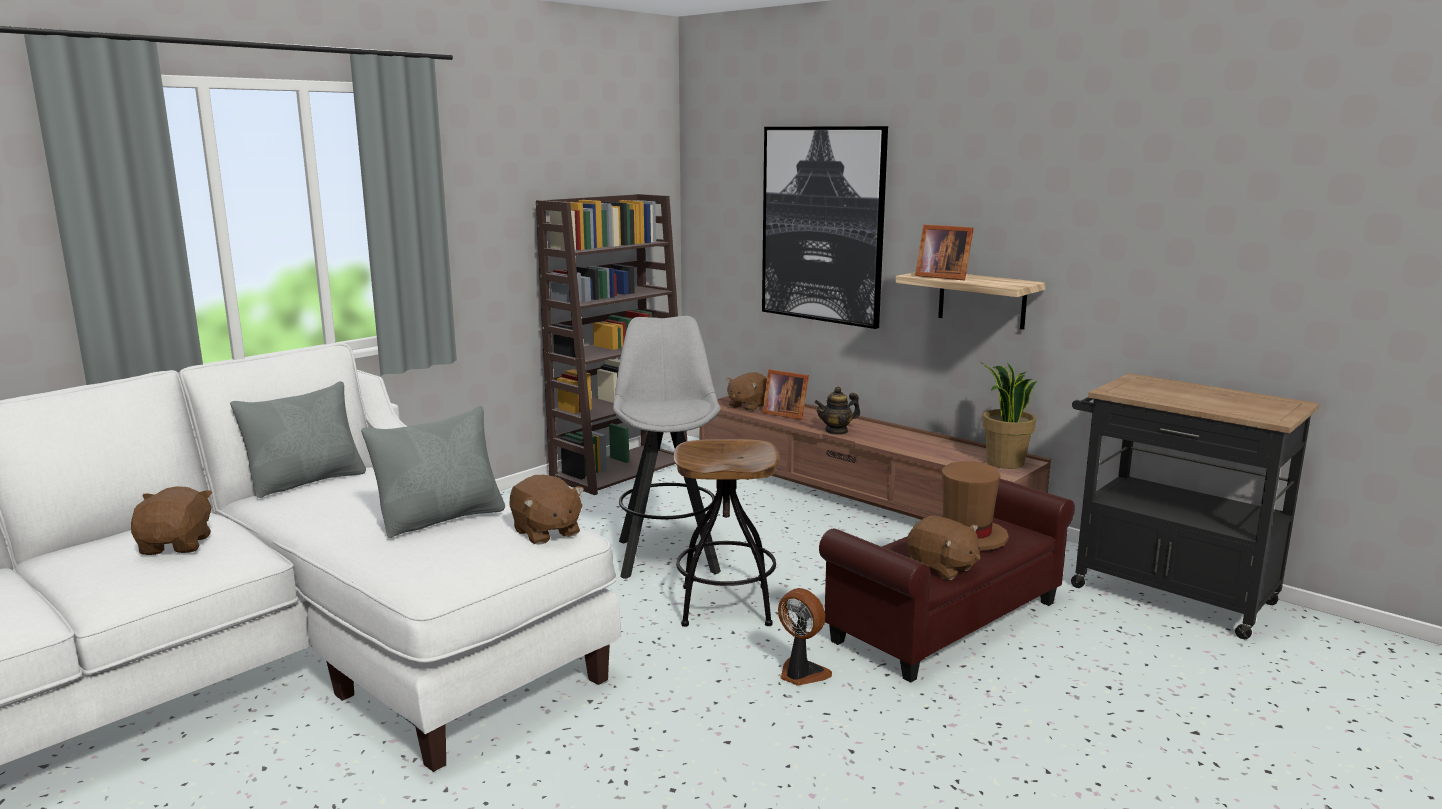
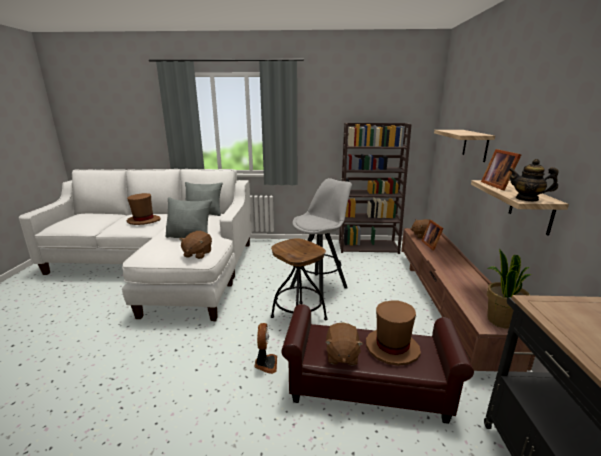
camera: 50 degrees right, 5 degrees up
(177, 545) = (143, 221): brown plush toy -> brown hat
(822, 225) = (475, 145): picture -> shelf
(836, 431) = (438, 262): teapot -> teapot (527, 199)

